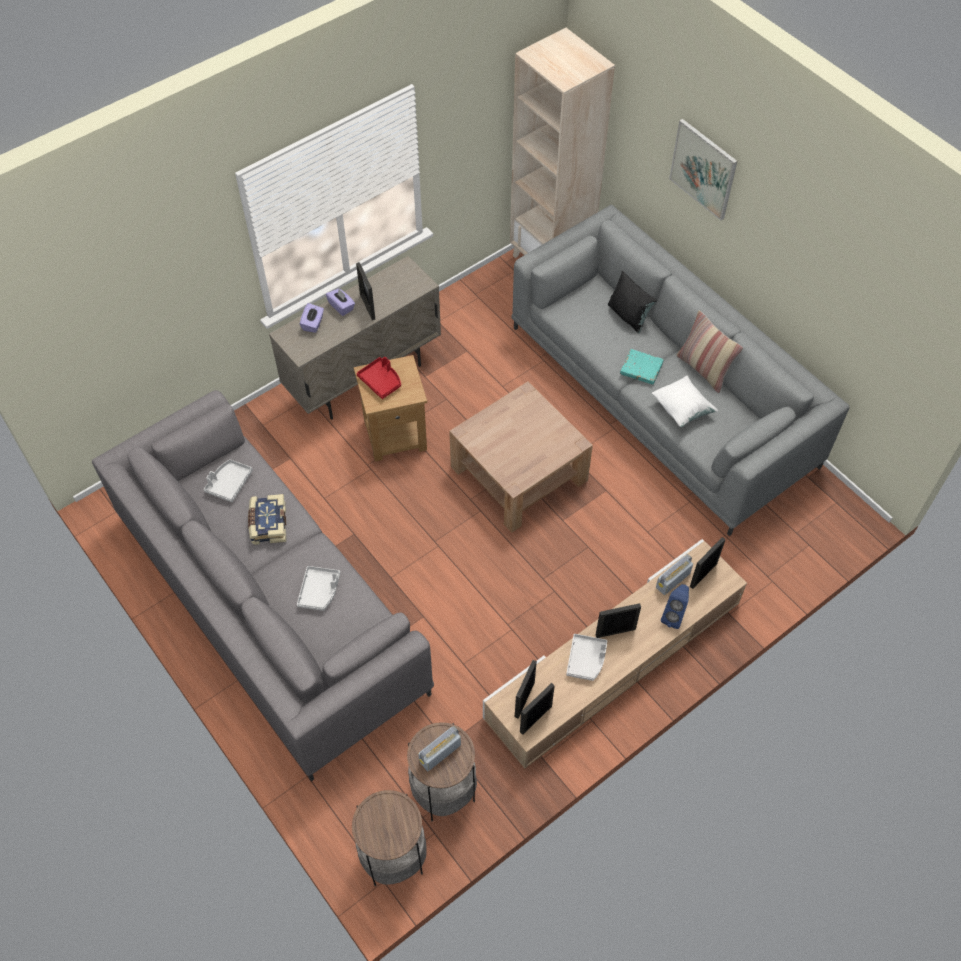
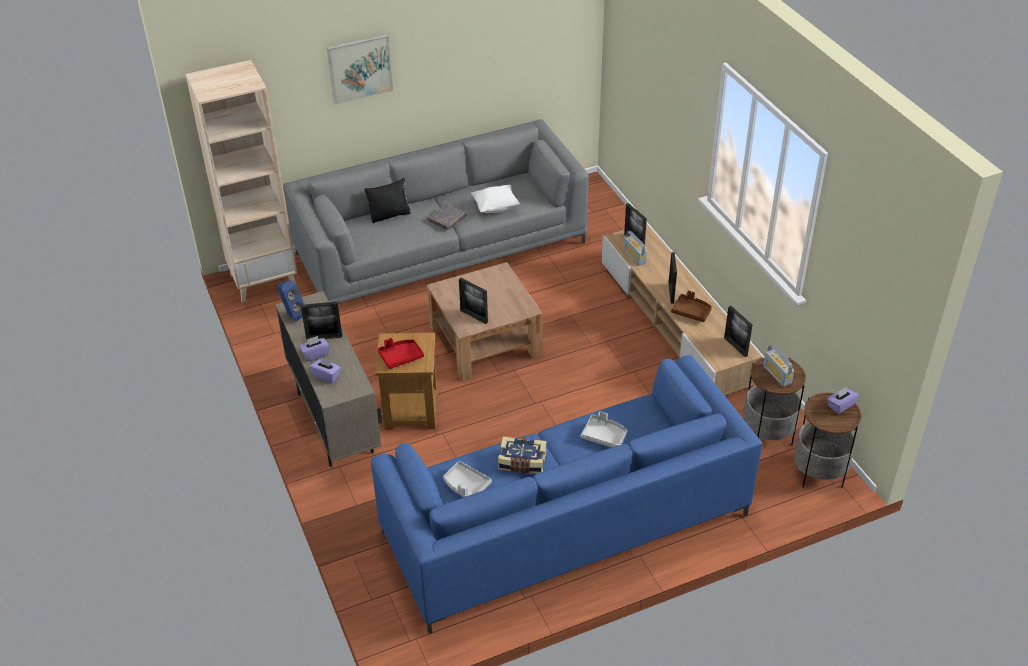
camera: 75 degrees left, 15 degrees down
(270, 603) = (564, 522): grey sofa -> blue sofa
(399, 833) = (840, 405): none -> purple tissue box
(524, 699) = (718, 350): picture frame -> picture frame (474, 316)
(586, 660) = (691, 312): grey tray -> brown tray
(641, 368) = (447, 219): turquoise book -> grey book
(674, 615) = (664, 262): blue speaker -> blue speaker (292, 315)
(704, 369) = (462, 190): pillow -> none

